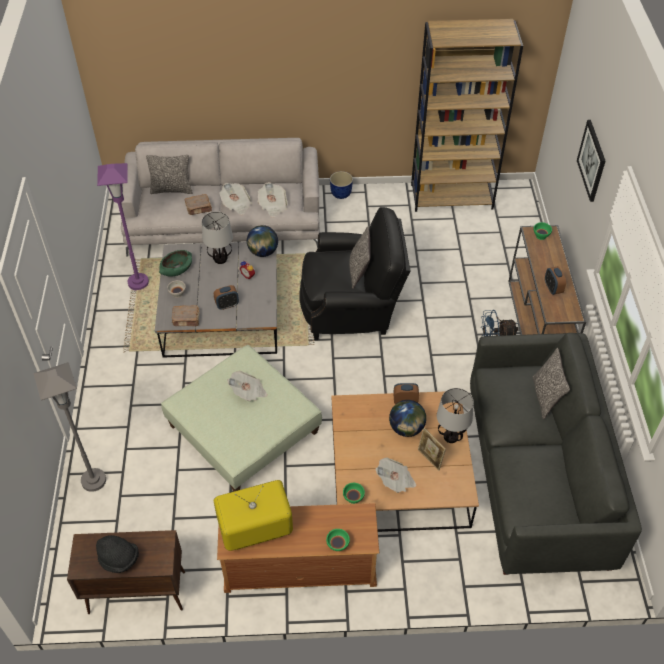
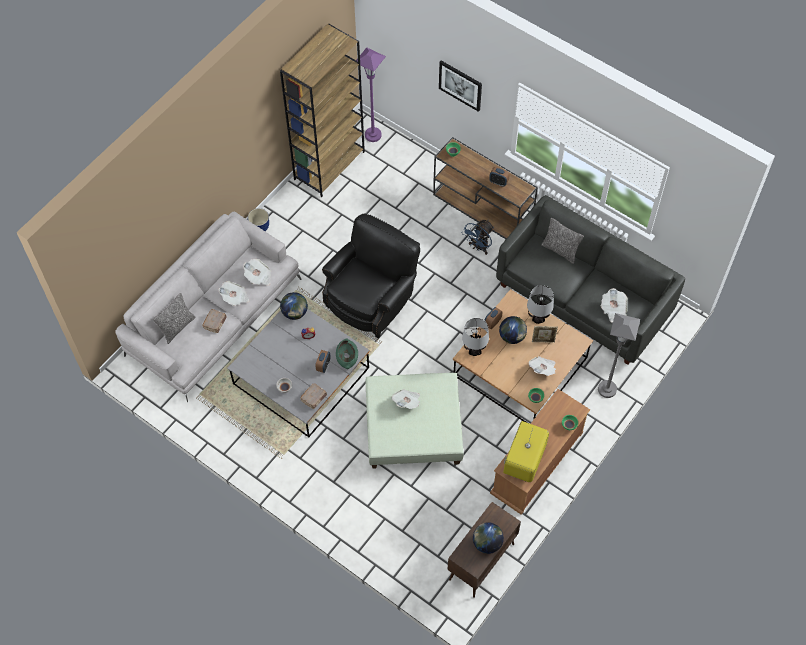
camera: 50 degrees left, 10 degrees up
(93, 480) = (376, 539): grey floor lamp -> grey floor lamp (607, 389)
(119, 559) = (487, 543): black hat -> globe
(138, 282) = (222, 410): purple floor lamp -> purple floor lamp (373, 135)
(176, 269) = (260, 374): green bowl -> green bowl (347, 357)
(220, 259) = (277, 343): table lamp -> table lamp (474, 351)
(359, 272) = (375, 271): pillow -> none
(529, 493) = (613, 309): none -> newspaper

